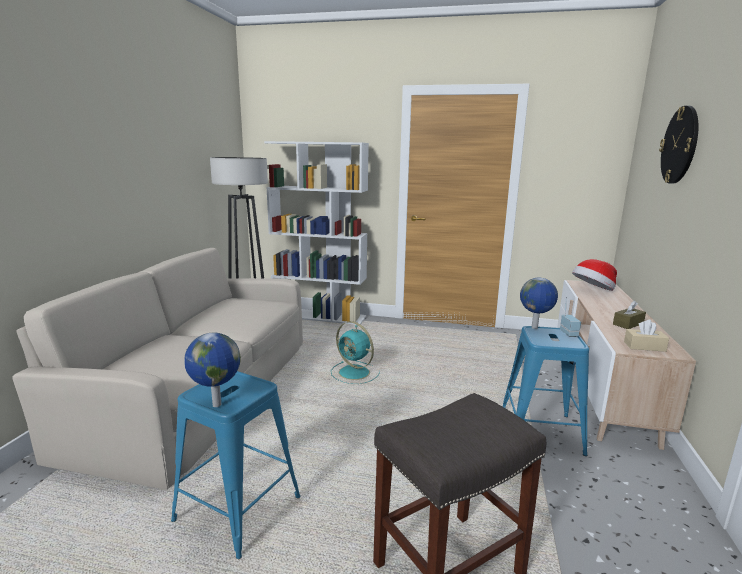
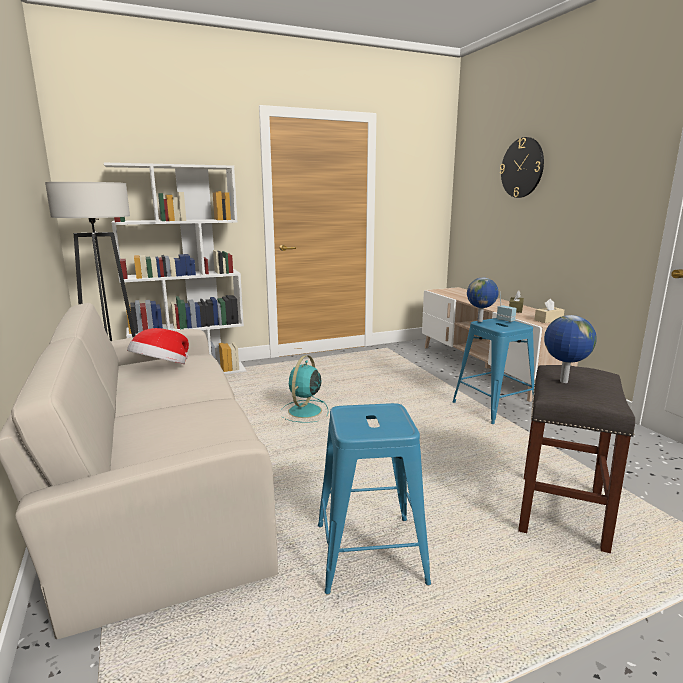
camera: 35 degrees left, 0 degrees up
(215, 405) = (390, 432): globe -> globe (563, 381)
(355, 373) = (304, 412): turquoise fan -> turquoise fan turned 105 degrees clockwise
(593, 290) = (456, 293): hat -> hat (161, 368)

